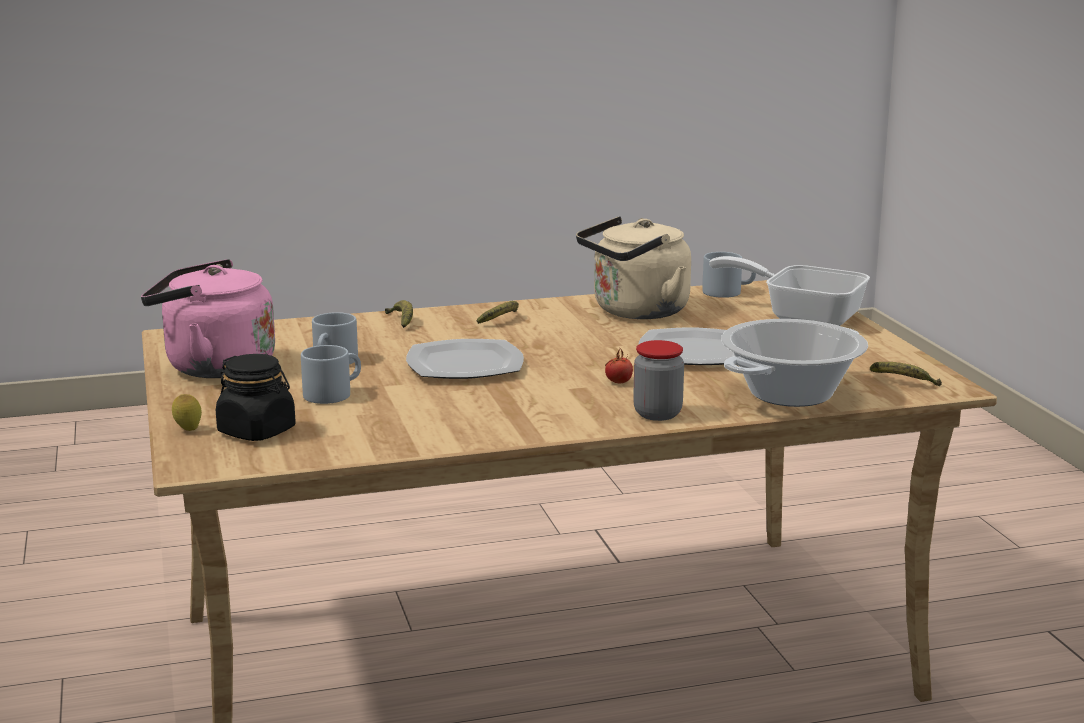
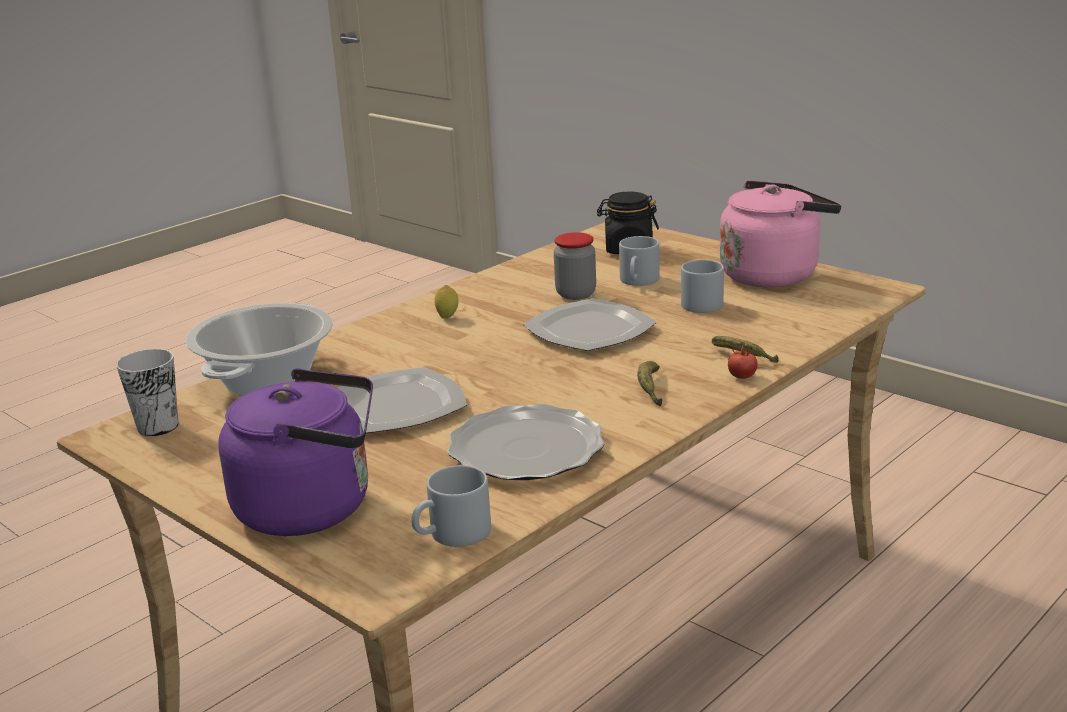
camera: 150 degrees right, 5 degrees up
(188, 430) = (671, 239): lemon -> lemon (447, 317)
(618, 382) = (434, 351): tomato -> tomato (742, 376)
(636, 312) = (527, 449): beige kettle -> plate
(657, 414) = (369, 331): jar -> jar (576, 294)
(802, 317) = (313, 508): frying pan -> purple kettle
(903, 382) = (158, 427): banana -> cup

